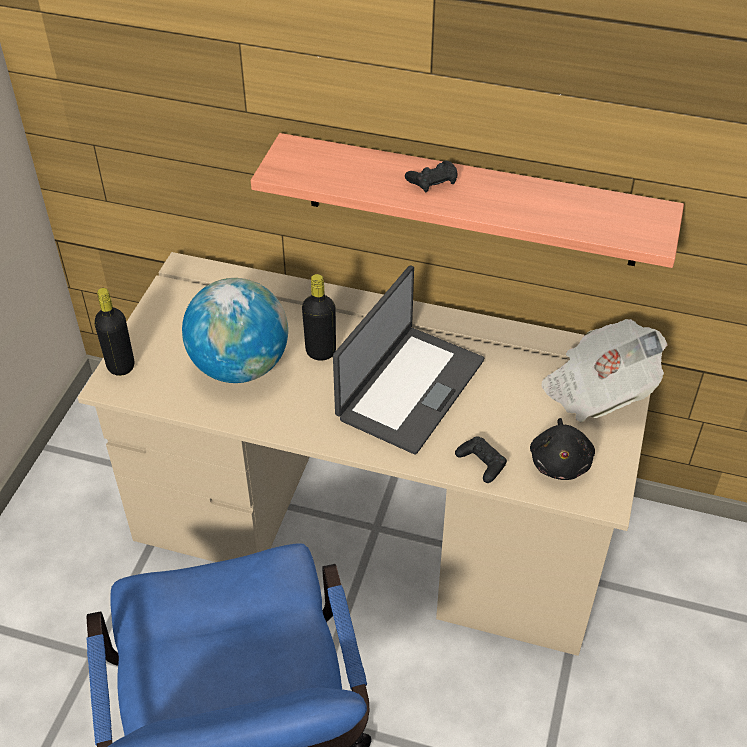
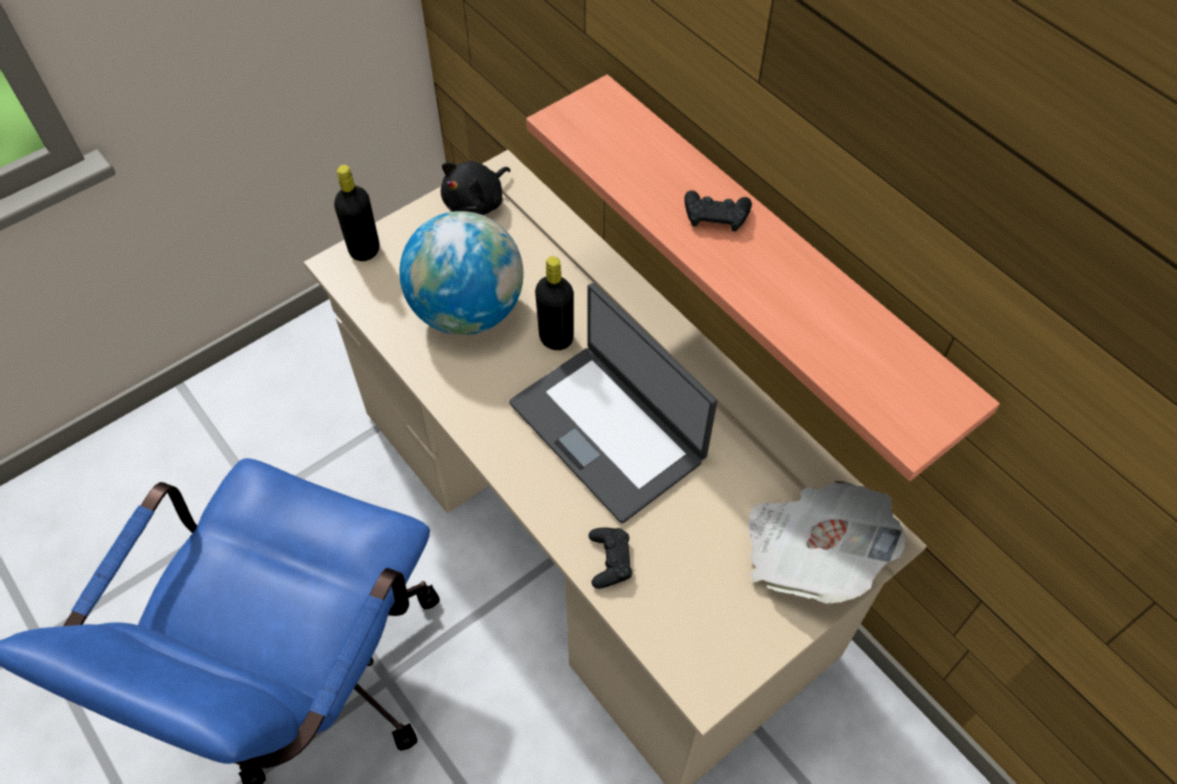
camera: 35 degrees right, 10 degrees up
(409, 388) = (608, 430): laptop -> laptop turned 75 degrees clockwise
(560, 462) = (693, 612): black plush toy -> black plush toy (477, 202)

